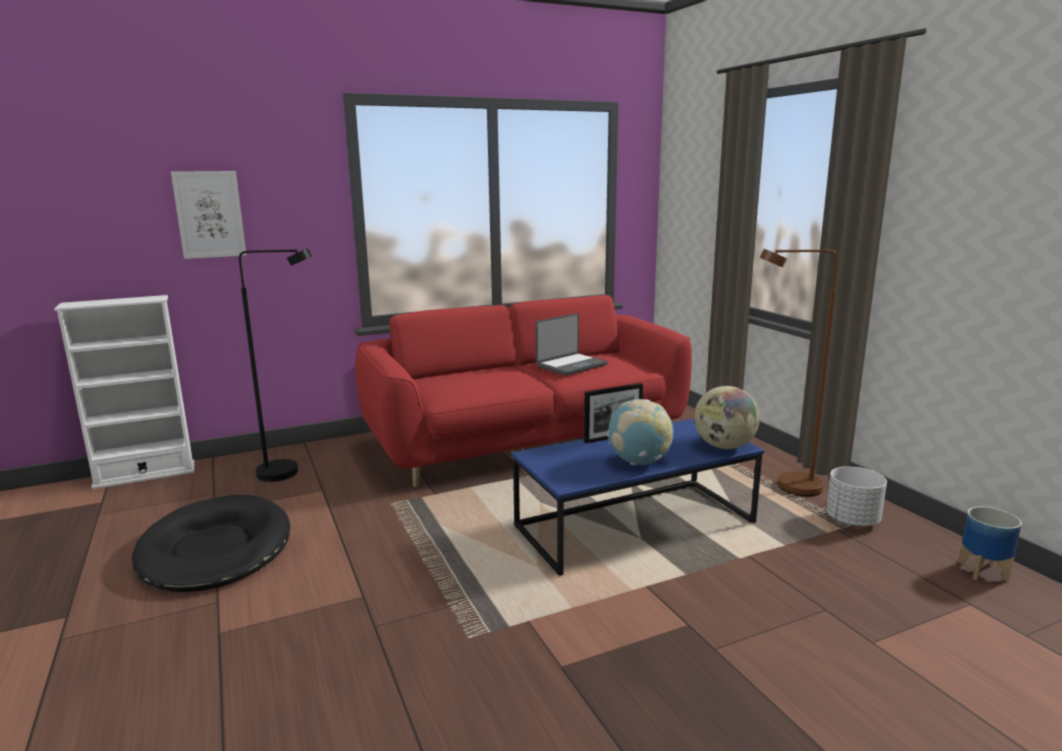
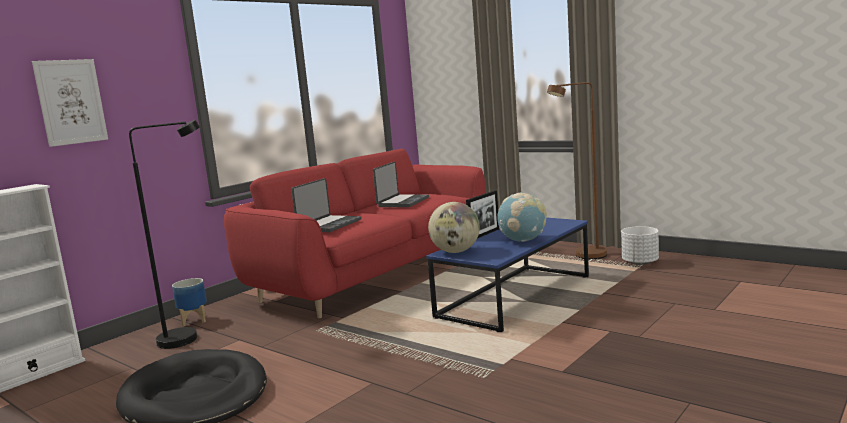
camera: 25 degrees left, 5 degrees down
(454, 382) = (328, 225): none -> laptop
(724, 446) = (562, 224): globe -> globe (455, 252)
(982, 571) = (730, 266): planter -> planter (194, 320)

